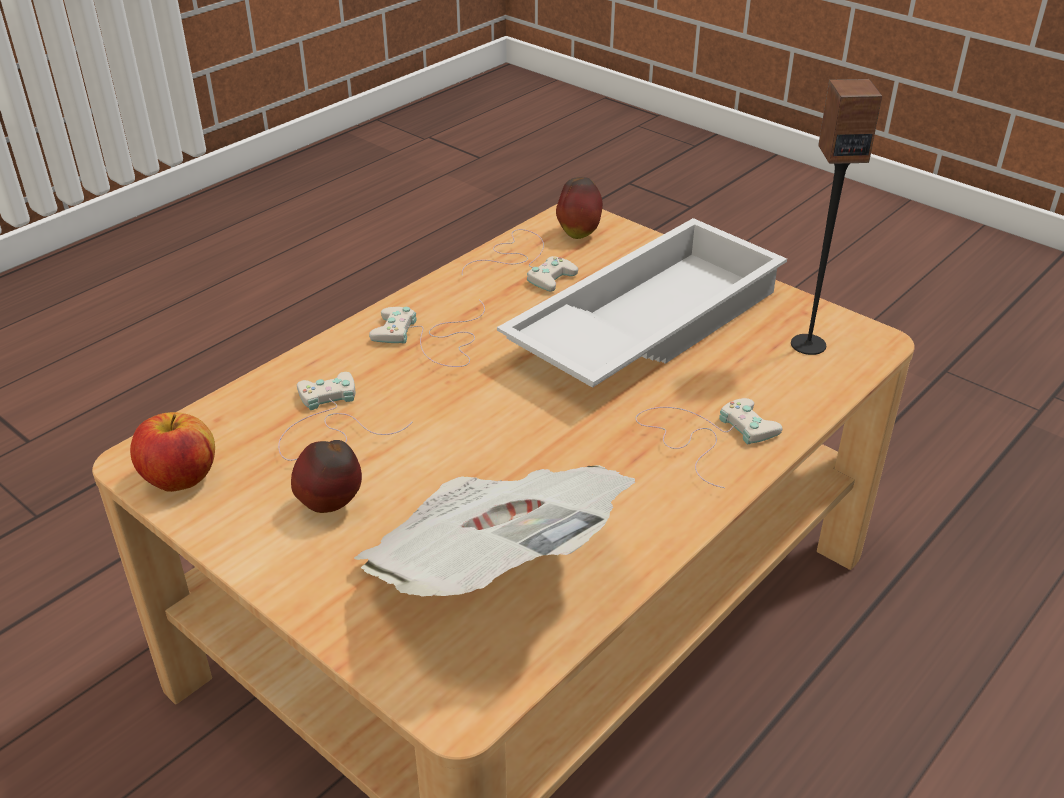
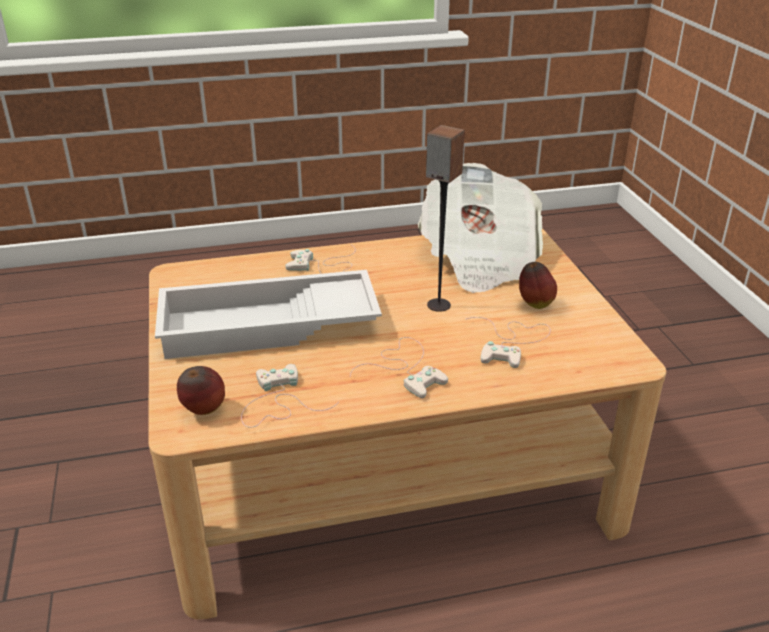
camera: 145 degrees left, 5 degrees down
(180, 478) = (612, 345): apple -> none
(808, 344) = (206, 283): speaker -> speaker (438, 305)

